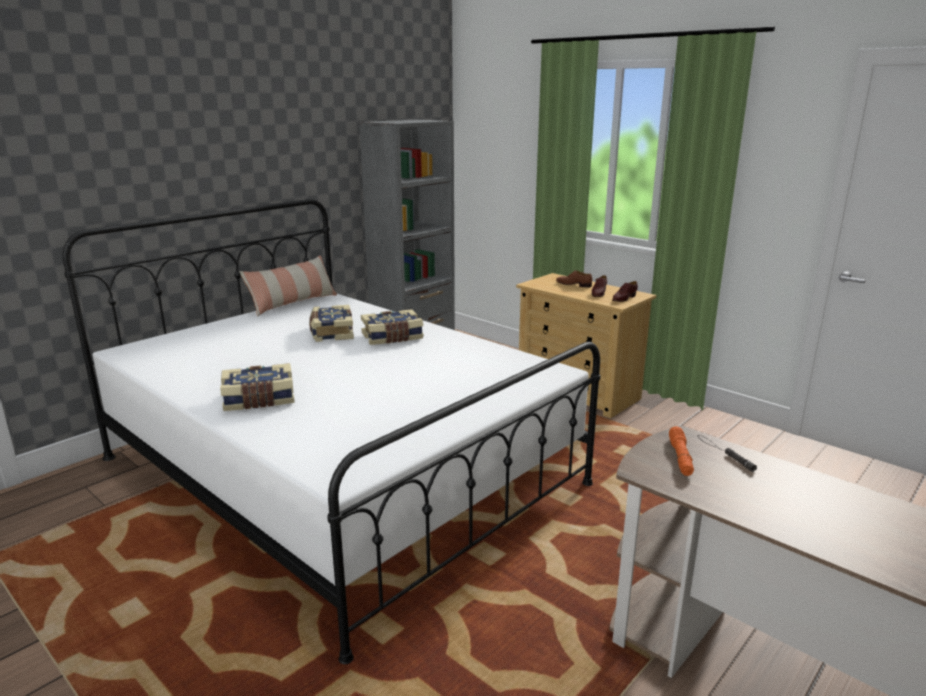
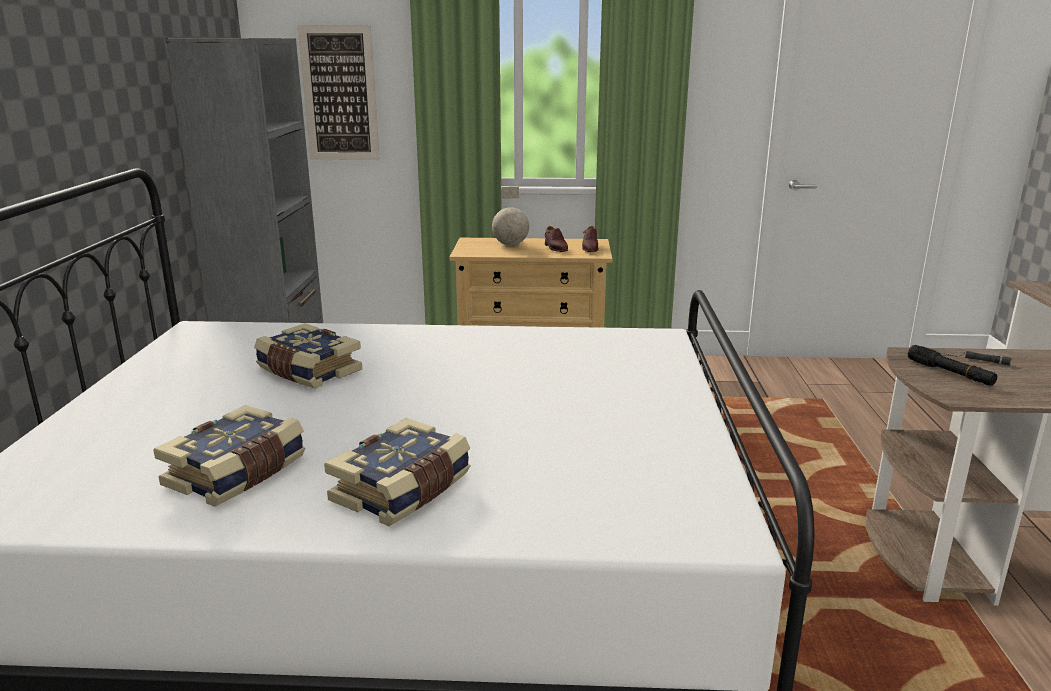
camera: 40 degrees left, 0 degrees up
(292, 303) = (152, 350): pillow -> none
(392, 337) = (407, 354): book -> book (238, 473)
(500, 158) = (340, 94): none -> picture
(573, 284) = (511, 244): brown shoe -> globe
(680, 457) = (949, 373): orange flashlight -> black flashlight

